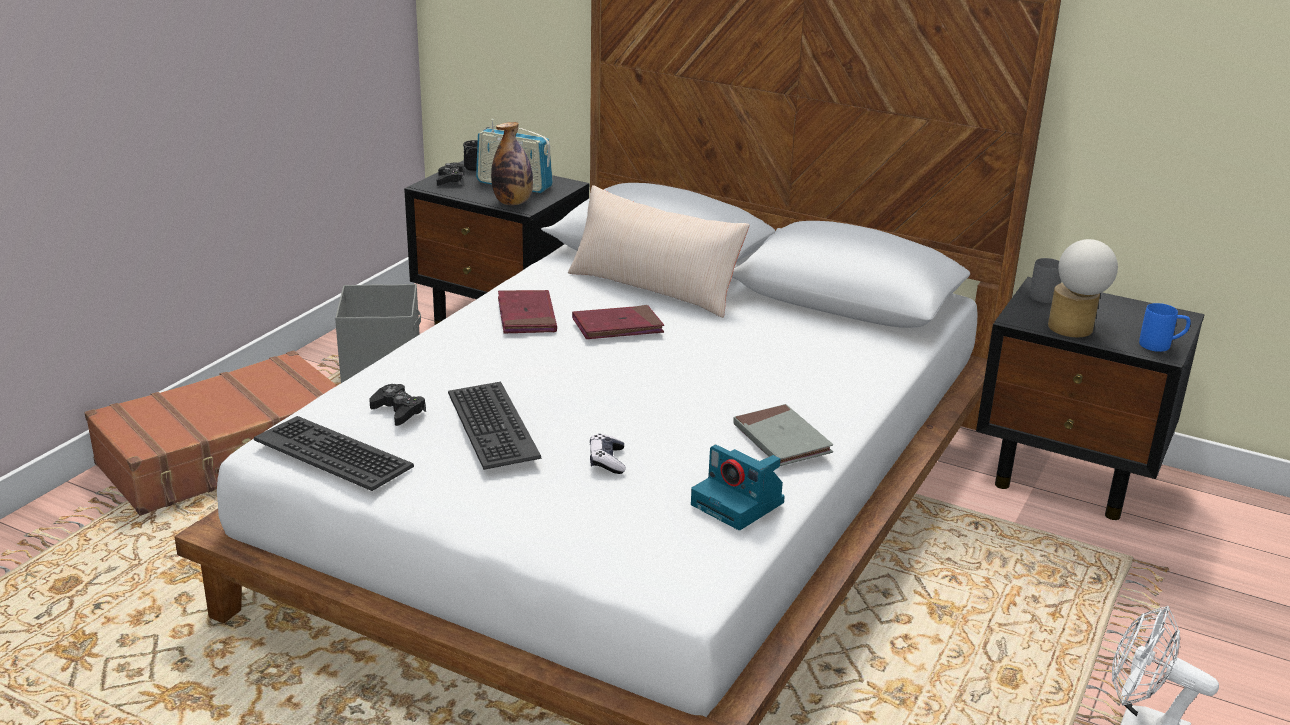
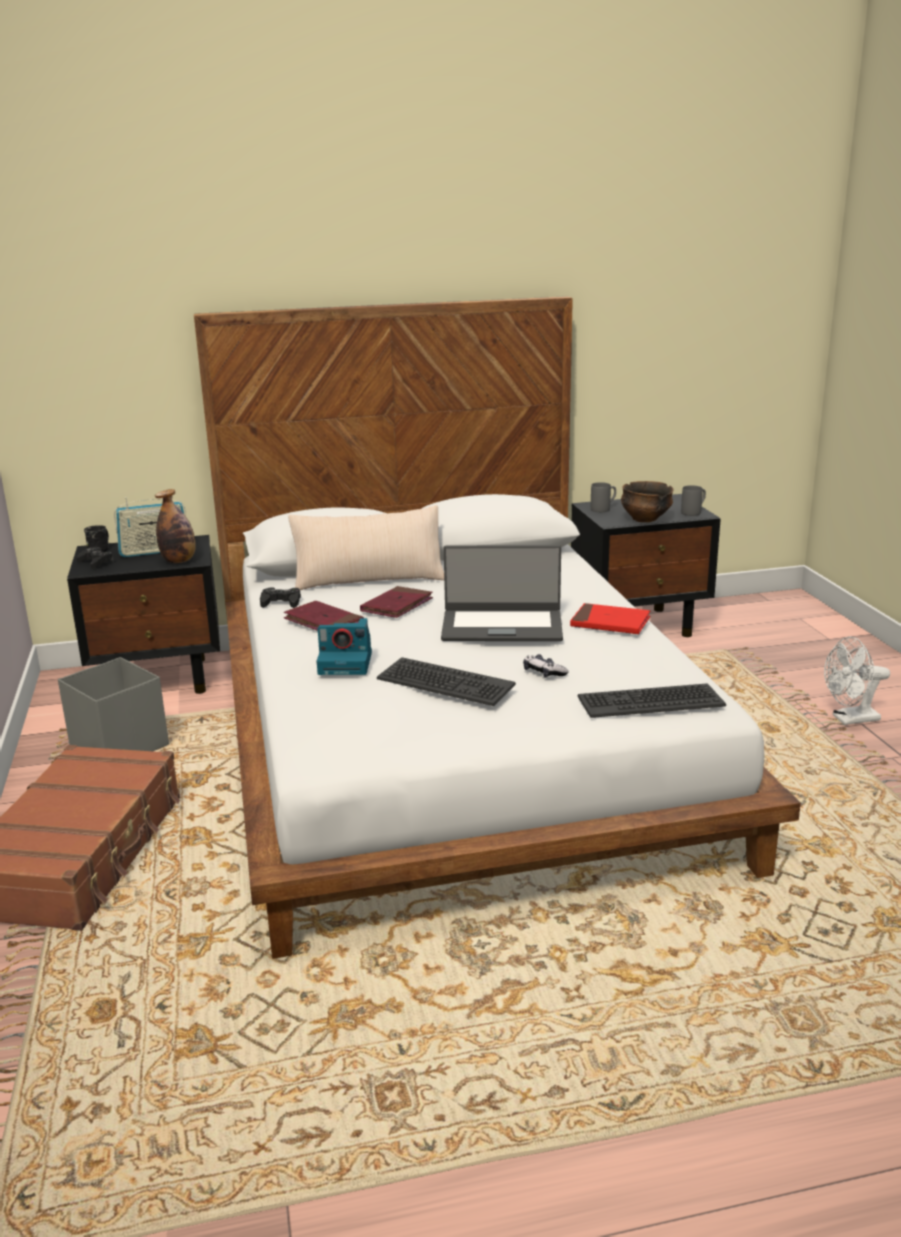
camera: 40 degrees left, 5 degrees down
(334, 453) = (373, 744): keyboard -> keyboard (650, 701)
(398, 411) = (366, 701): black game controller -> black game controller (281, 602)
(664, 392) = (502, 626): none -> laptop
(739, 504) = (655, 660): camera -> camera (347, 663)
(782, 440) = (610, 623): grey book -> red book
(1073, 331) = (645, 519): table lamp -> bowl
(1161, 345) = (694, 512): blue mug -> grey mug

